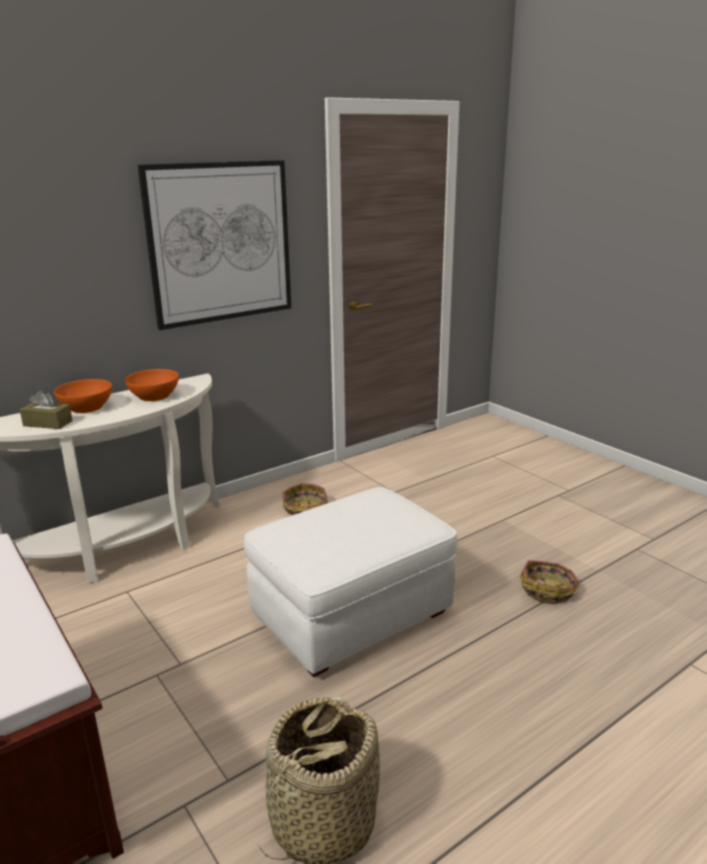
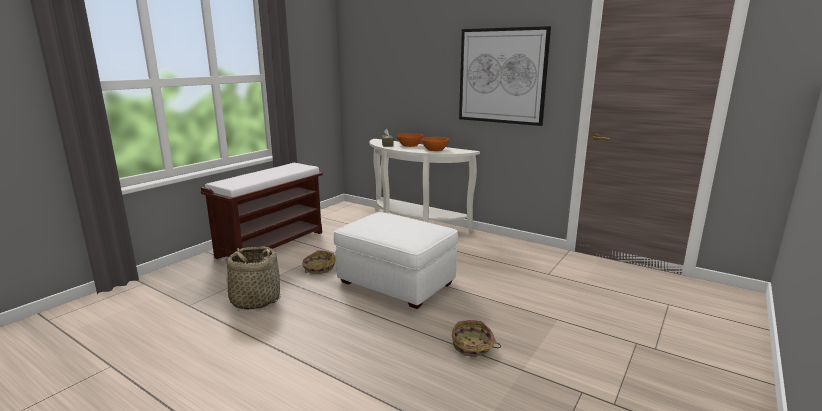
camera: 70 degrees right, 5 degrees down
(305, 509) = (492, 252): basket -> basket (318, 268)

